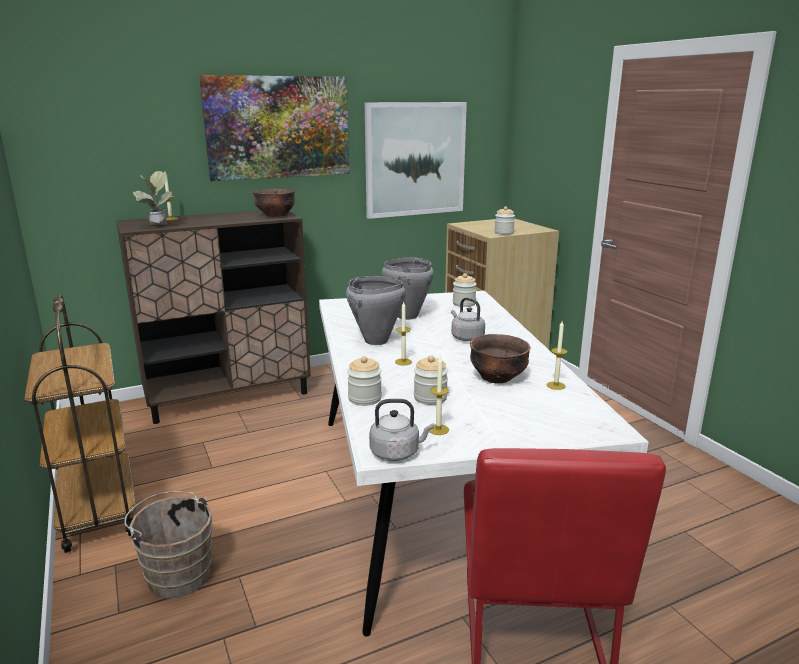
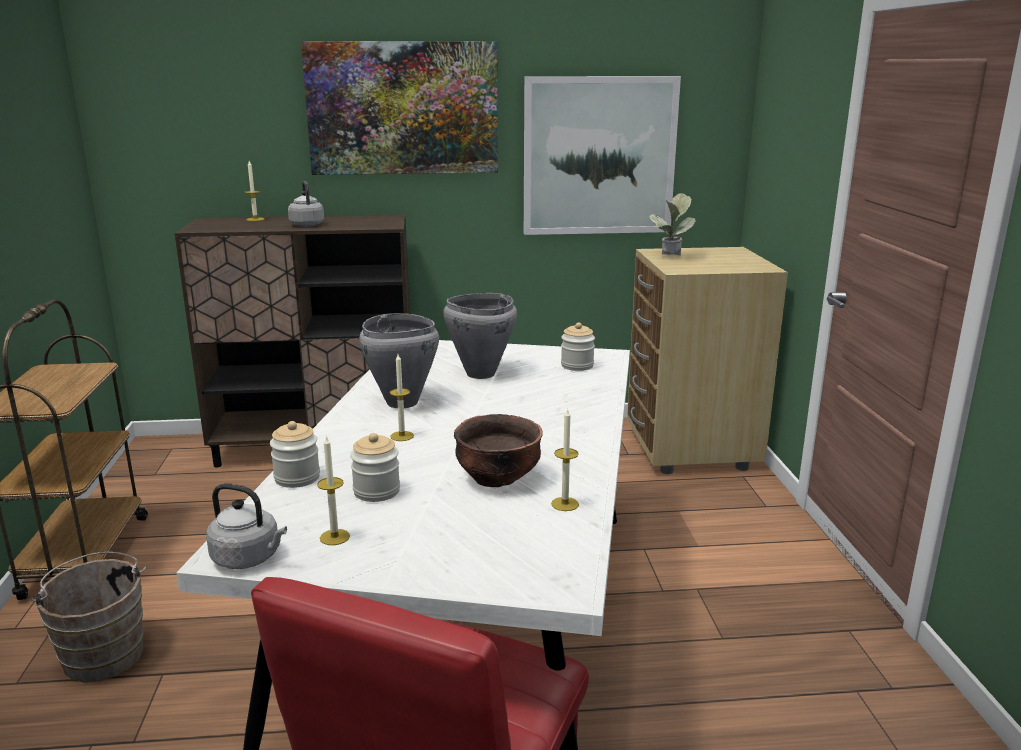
camera: 20 degrees right, 0 degrees up
(156, 226) = (223, 228): potted plant -> potted plant (669, 257)
(275, 215) = (377, 223): brown bowl -> none
(466, 337) = (523, 414): grey kettle -> grey kettle (306, 224)
(504, 233) = (697, 269): jar -> none

